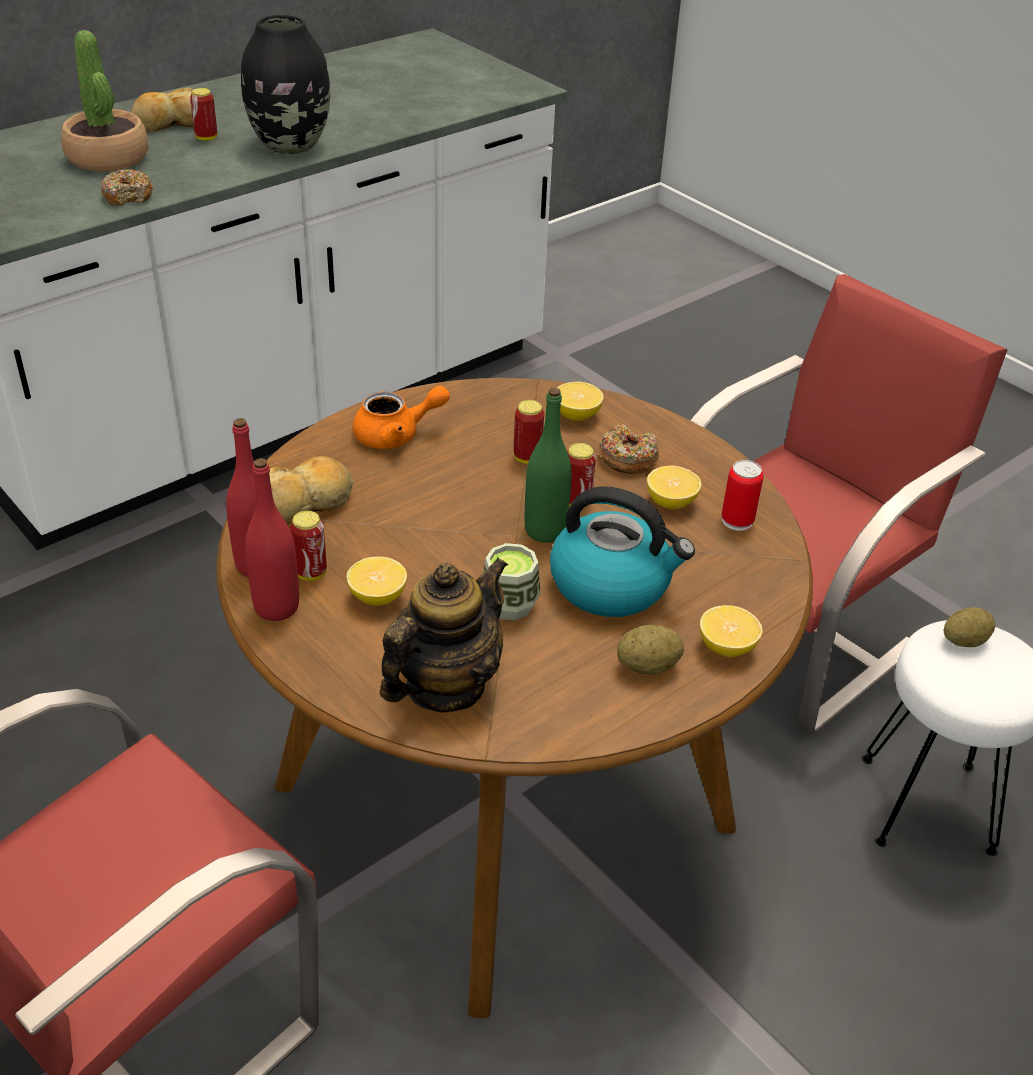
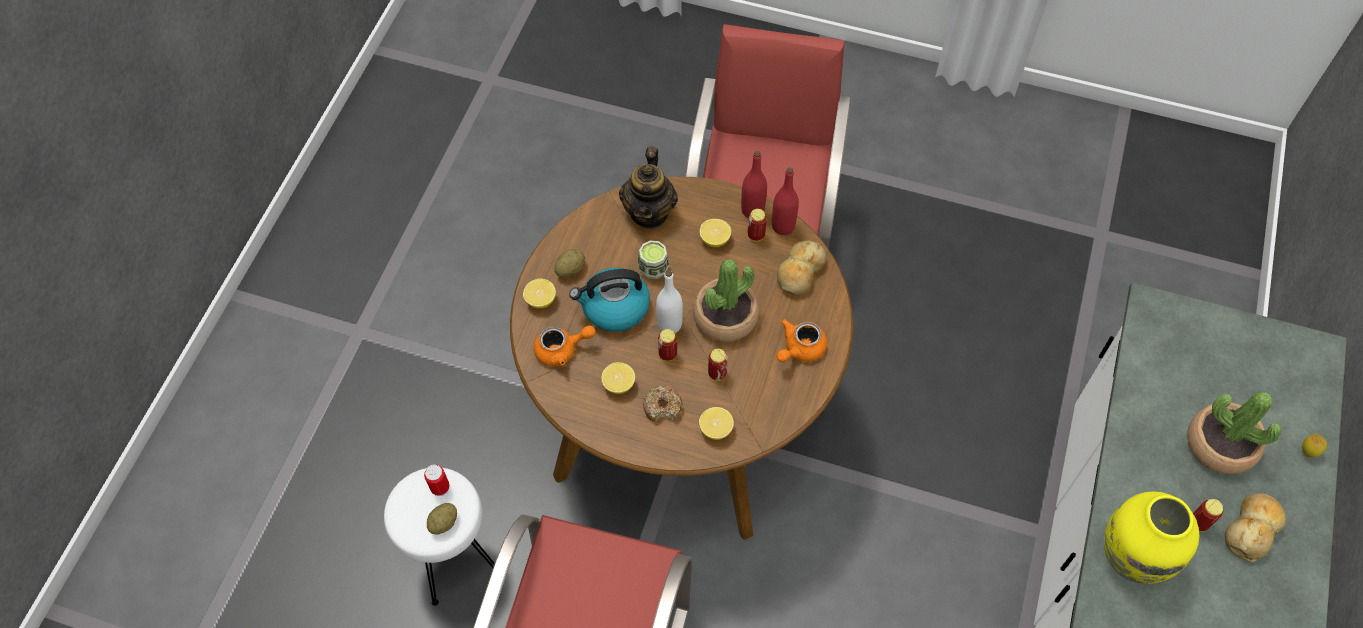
camera: 150 degrees right, 20 degrees up
(46, 131) = (1307, 452): none -> lemon
(128, 196) = (1143, 405): donut -> none
(291, 145) = (1131, 557): black vase -> yellow vase
(458, 504) = (725, 317): none -> potted plant
(545, 530) = (669, 324): green bottle -> white bottle
(730, 571) = (562, 350): none -> orange teapot
(737, 520) = (576, 390): can -> can (440, 487)

